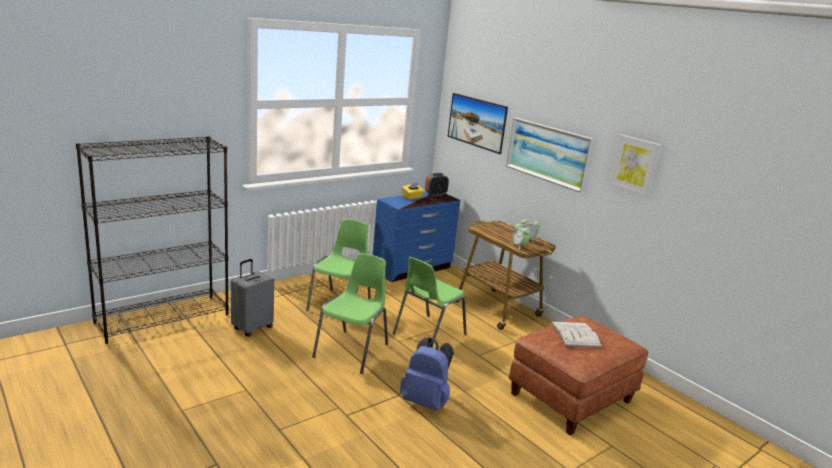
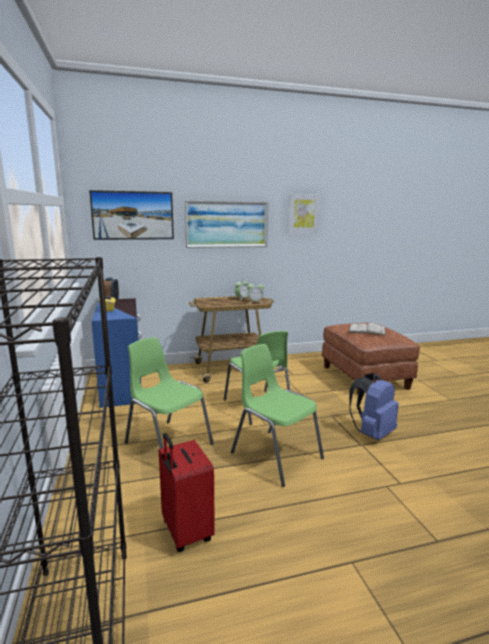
camera: 65 degrees left, 5 degrees down
(252, 328) = (185, 532): grey suitcase -> red suitcase

